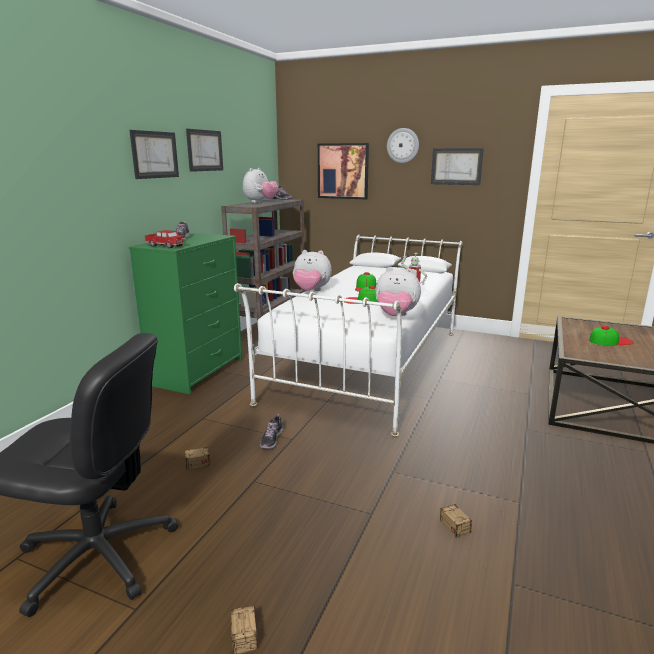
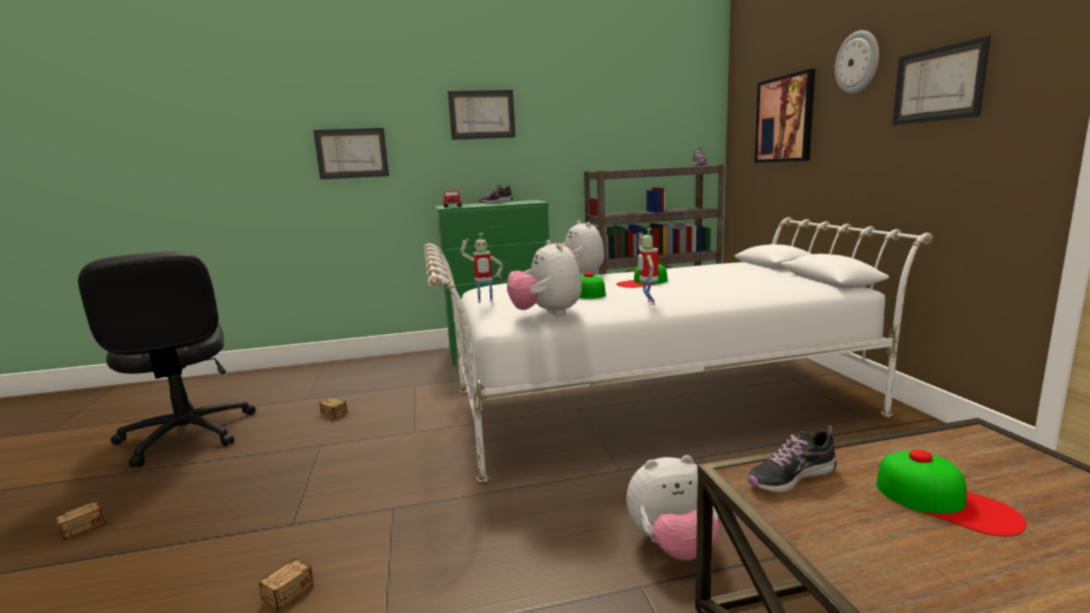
camera: 55 degrees right, 5 degrees down
(204, 150) = (565, 107): picture -> picture (352, 153)
(260, 202) = (647, 168): plush toy -> plush toy (672, 546)
(271, 439) = (404, 424): shoe -> shoe (790, 477)
(331, 320) = (485, 302): none -> toy robot

